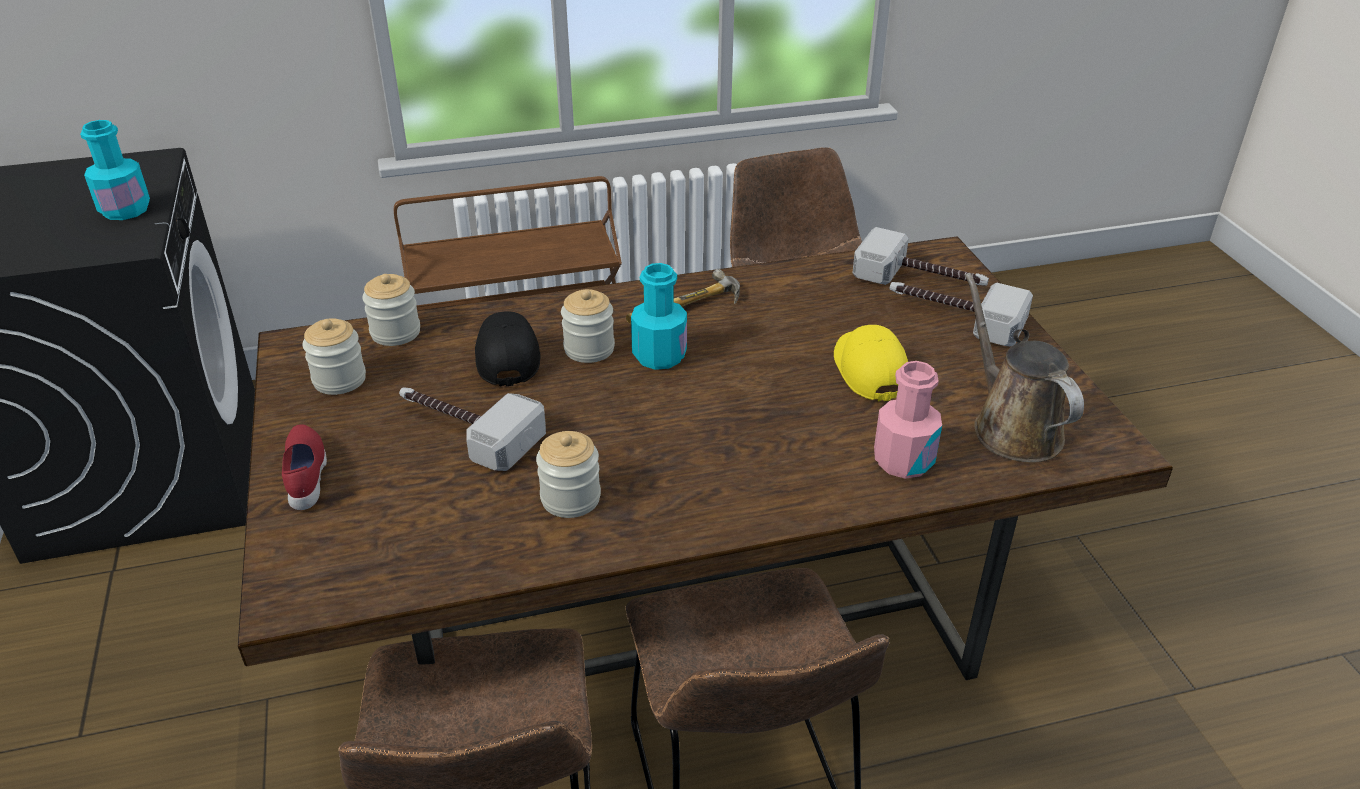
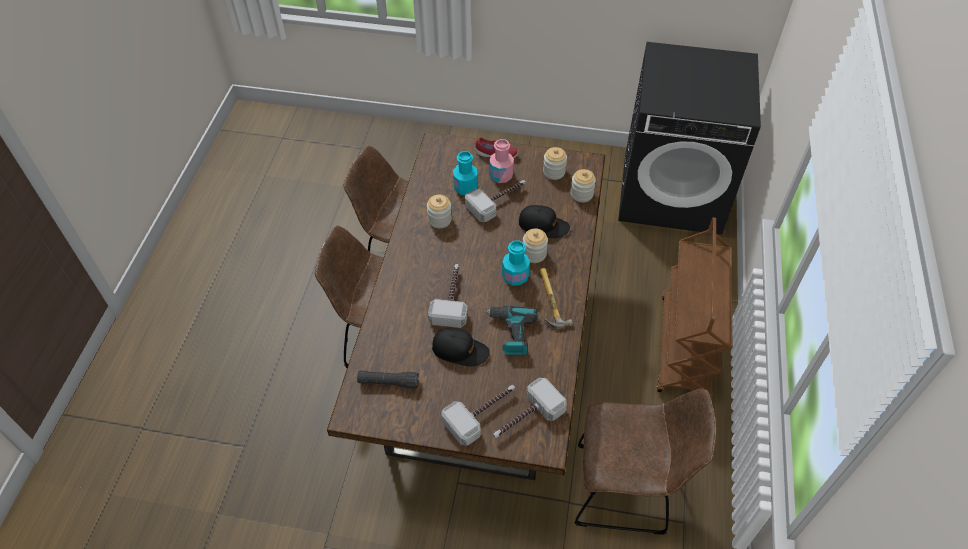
camera: 115 degrees right, 15 degrees up
(125, 210) = (691, 104): turquoise bottle -> turquoise bottle (465, 187)
(769, 413) = (452, 298): none -> hammer
(785, 329) = (510, 333): none -> power drill
(869, 370) = (460, 350): yellow cap -> black cap
(903, 461) = (394, 330): pink bottle -> pink bottle (501, 175)
(1012, 427) = (388, 382): brown watering can -> black flashlight

